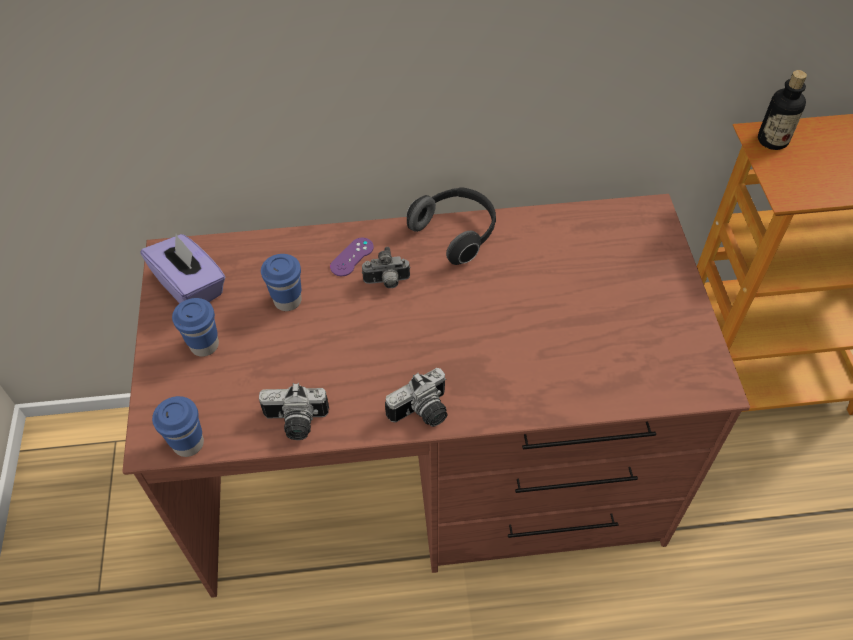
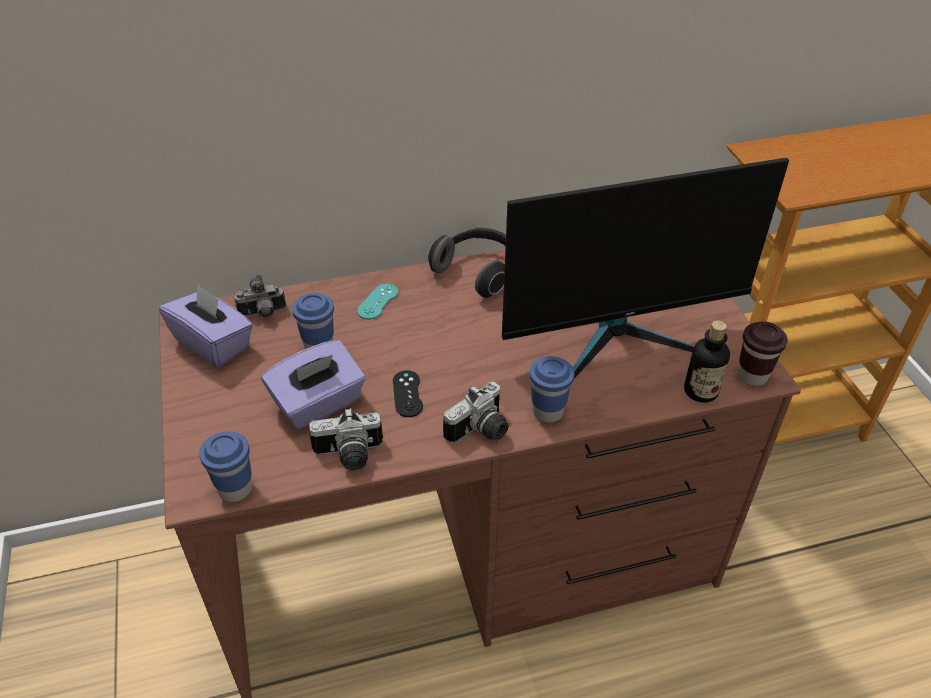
camera: 10 degrees left, 10 degrees down
(204, 345) = (237, 395): blue cup -> blue cup (548, 411)
(277, 364) = (318, 404): none -> purple tissue box
(352, 257) = (378, 302): purple game controller -> turquoise game controller
(361, 363) = (407, 394): none -> black game controller
(387, 282) = (418, 320): camera -> camera (263, 314)
(582, 326) = (621, 338): none -> monitor
(704, 385) = (752, 376): none -> brown cup
(772, 140) = (766, 154): bottle -> bottle (700, 391)

